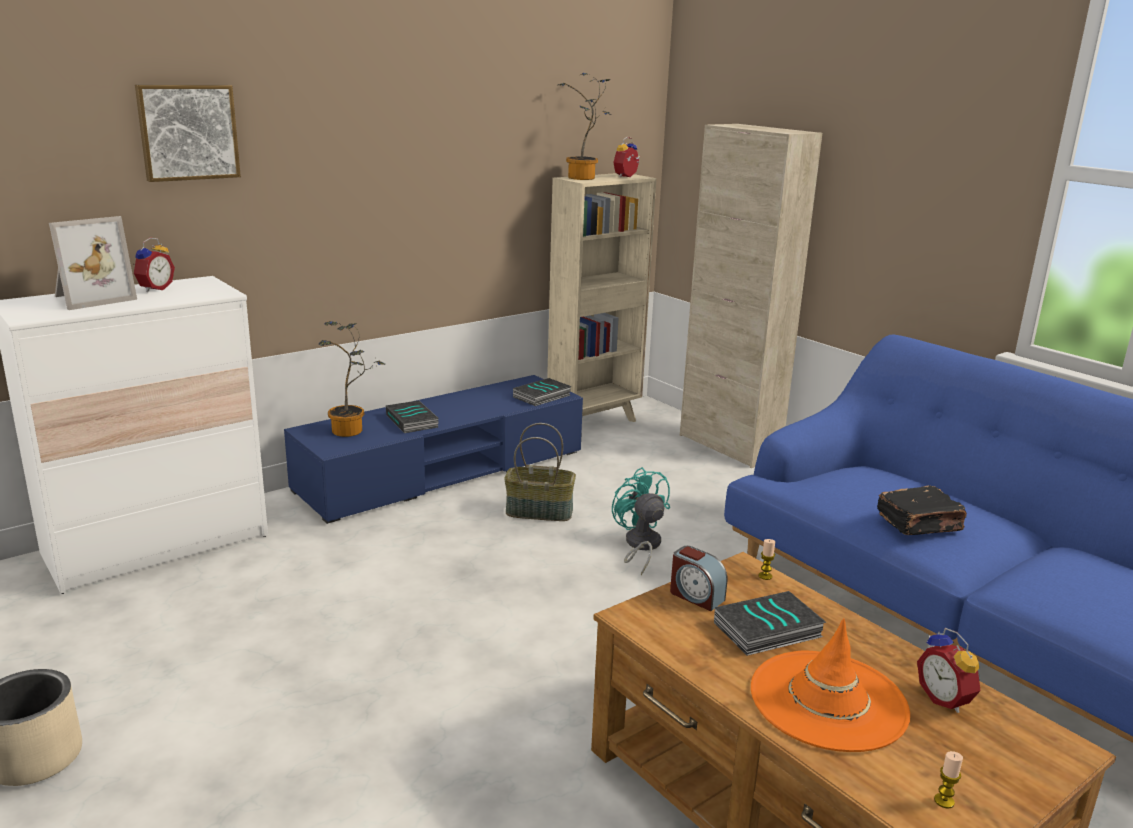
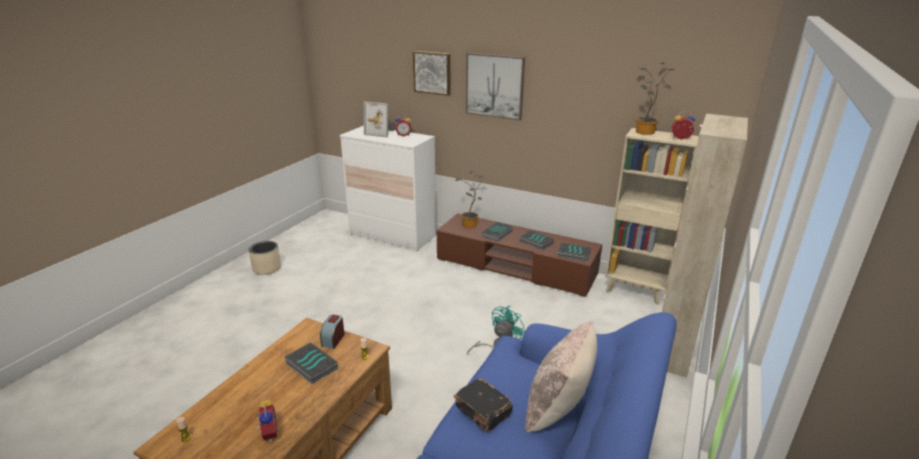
camera: 65 degrees right, 5 degrees up
(332, 143) = (494, 86): none -> picture
(442, 471) = (515, 267): blue tv stand -> brown tv stand
(477, 406) = (535, 242): none -> book
(540, 511) = (504, 306): basket -> none
(828, 700) = (256, 393): orange hat -> none
(922, 483) = (558, 409): none -> beige pillow
(946, 699) = (268, 434): alarm clock -> alarm clock turned 120 degrees clockwise

